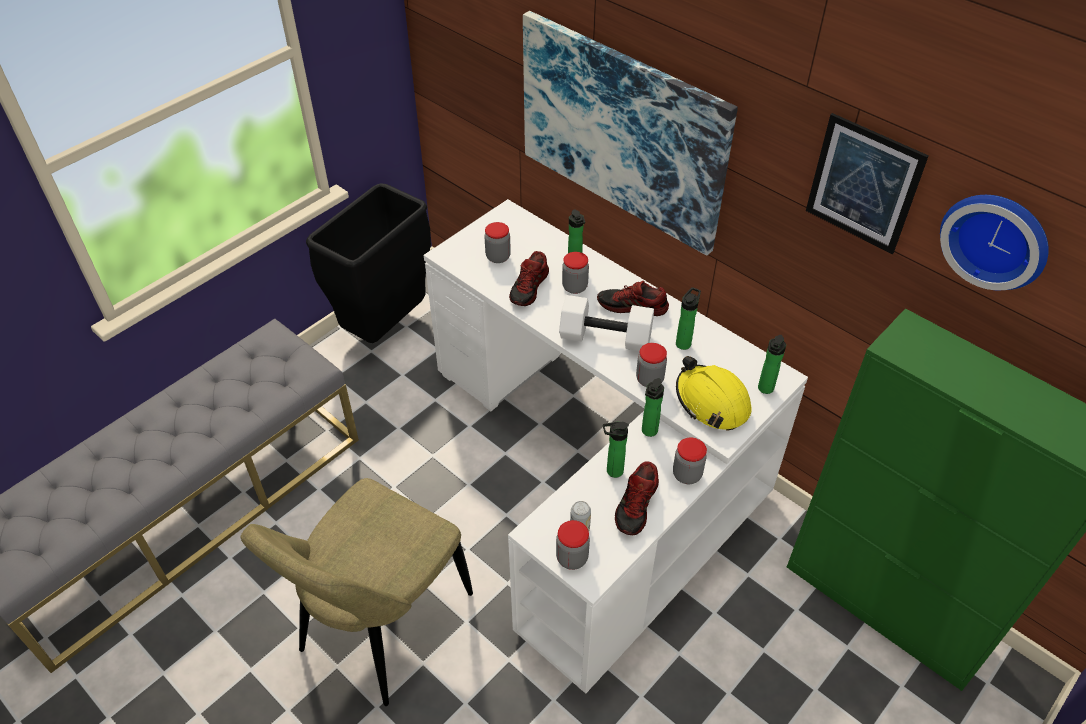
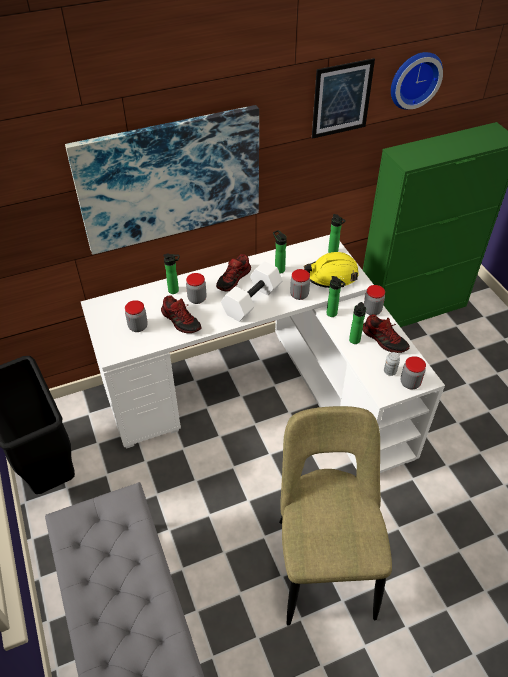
camera: 65 degrees left, 0 degrees up
(381, 628) = (324, 561): beige chair -> beige chair turned 150 degrees counterclockwise

